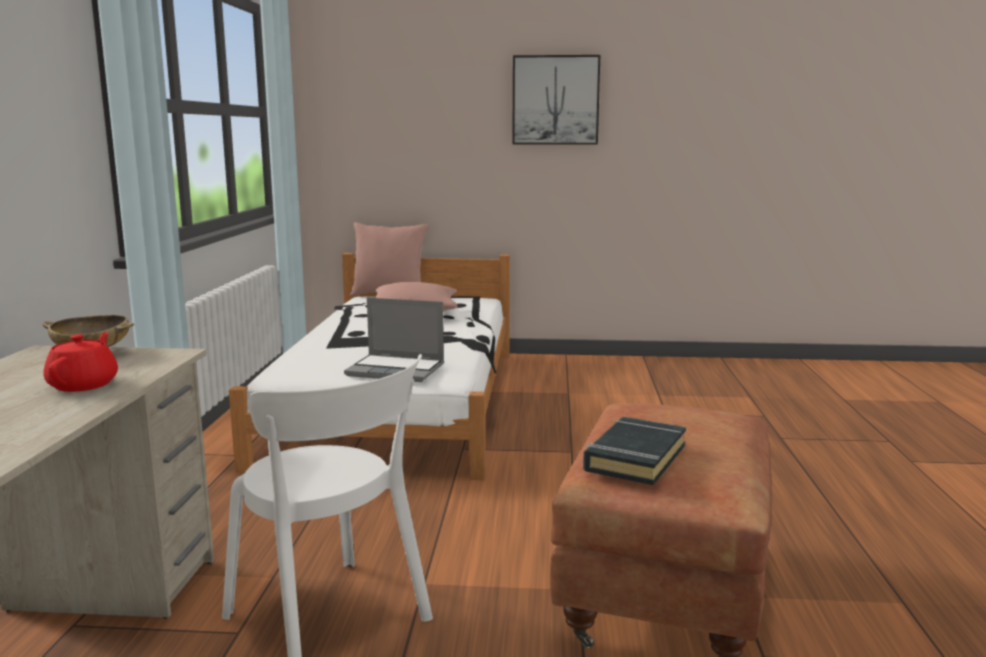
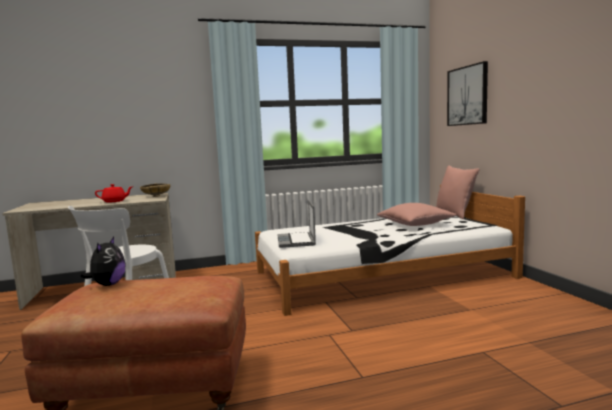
camera: 70 degrees right, 5 degrees down
(555, 100) = (565, 64): picture -> picture (467, 95)
(635, 458) = (108, 284): black book -> plush toy

